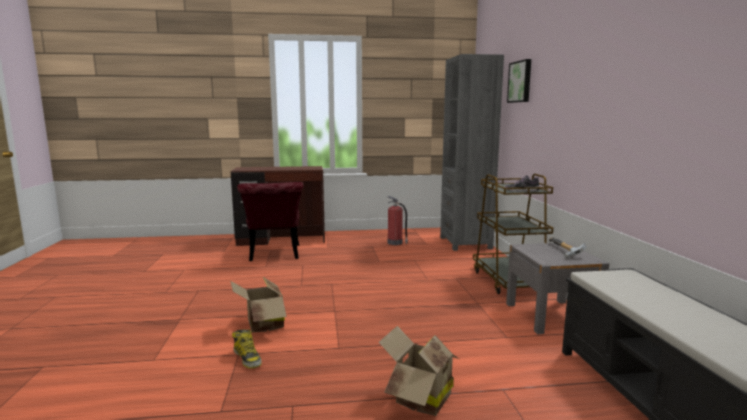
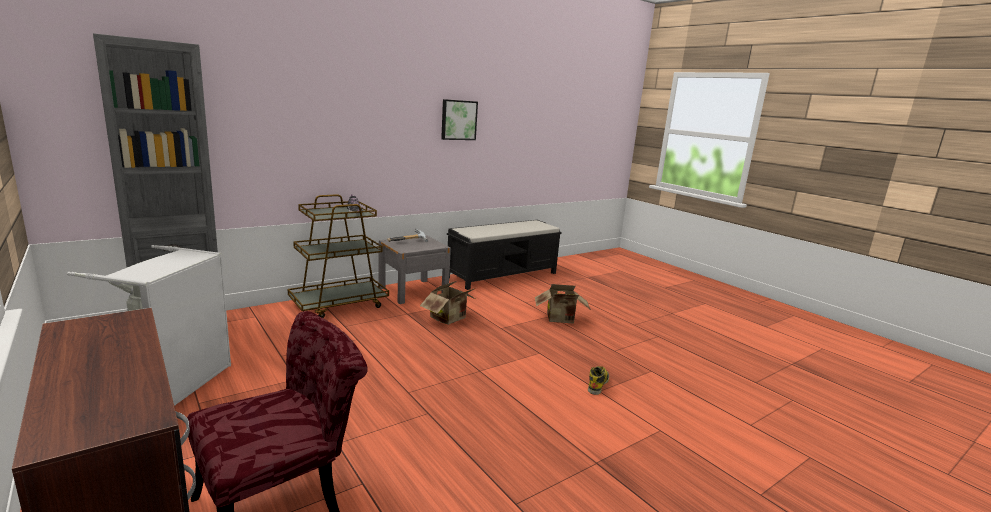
camera: 120 degrees left, 5 degrees up
(262, 325) = (547, 399): cardboard box -> cardboard box (450, 319)
(395, 243) = (176, 384): fire extinguisher -> grey laundry basket
(520, 82) = (241, 92): picture -> picture (458, 120)

